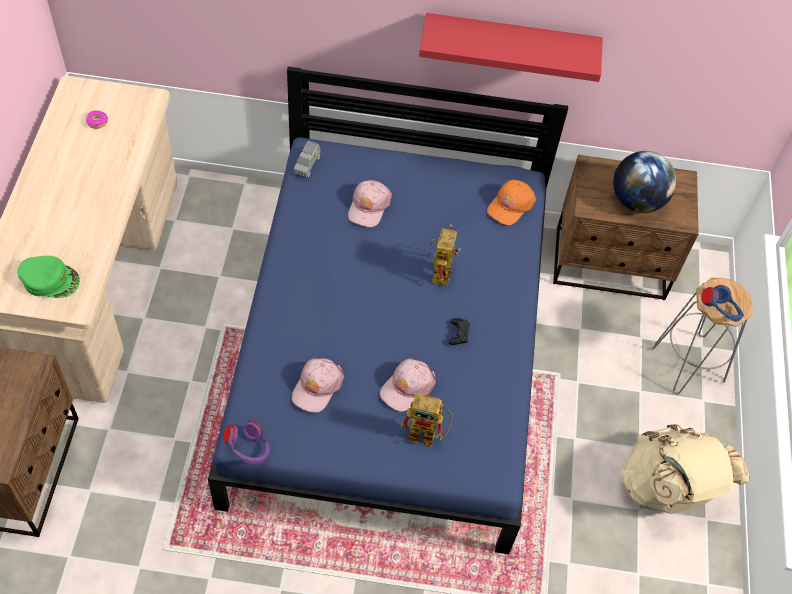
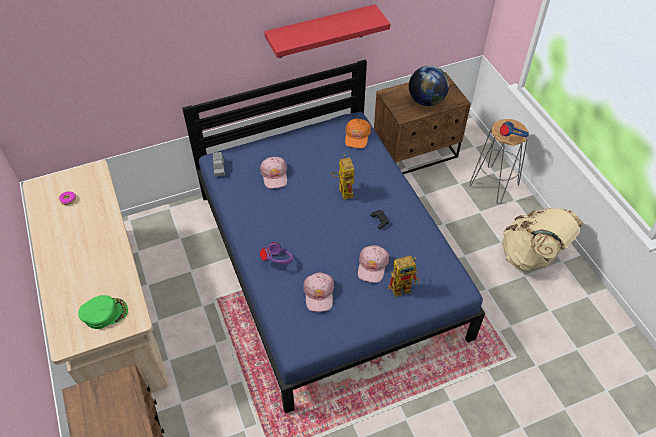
camera: 25 degrees left, 5 degrees down
(249, 450) = (304, 354): purple headphones -> purple headphones (278, 261)

